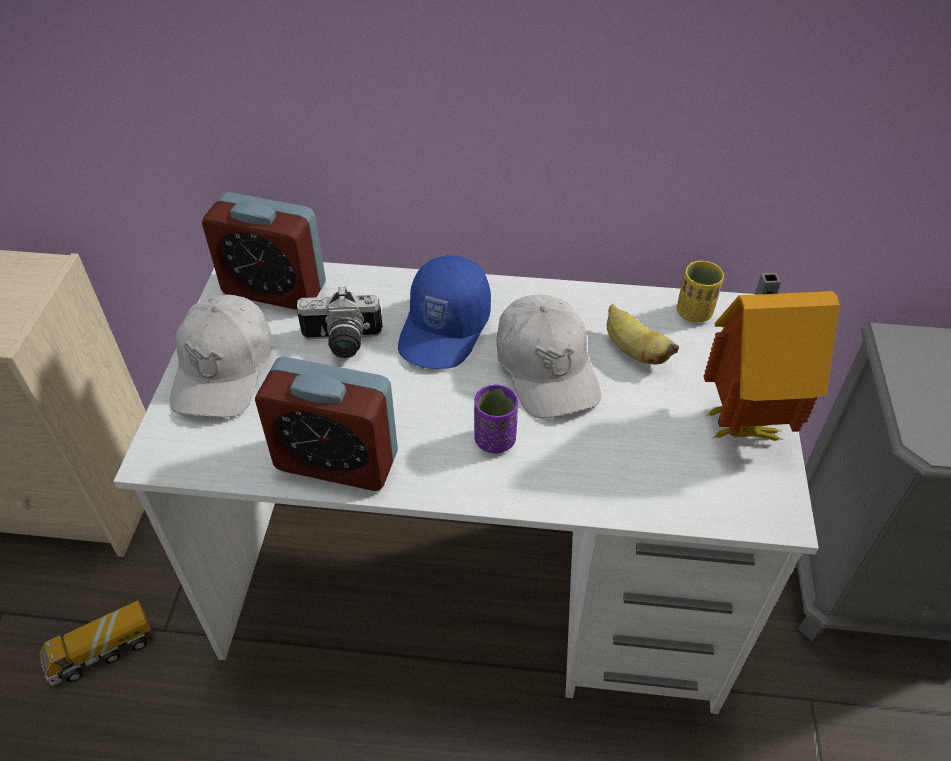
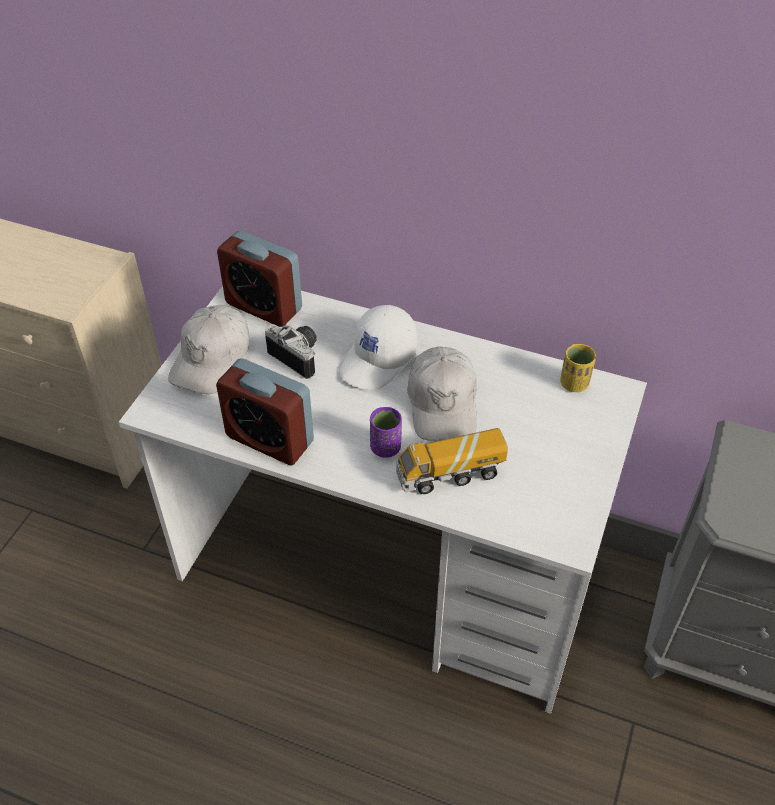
camera: 15 degrees right, 0 degrees up
(102, 652) = (96, 555): toy truck -> toy truck (450, 474)
(341, 343) = (299, 356): camera -> camera turned 150 degrees counterclockwise
(445, 329) = (378, 360): blue cap -> white cap
(633, 350) = (514, 403): banana -> none
(741, 421) = (574, 472): toy house -> none

